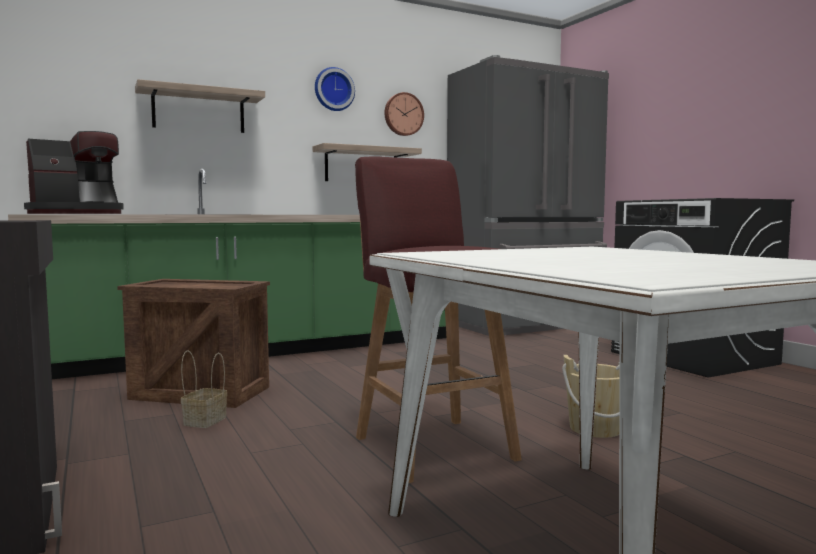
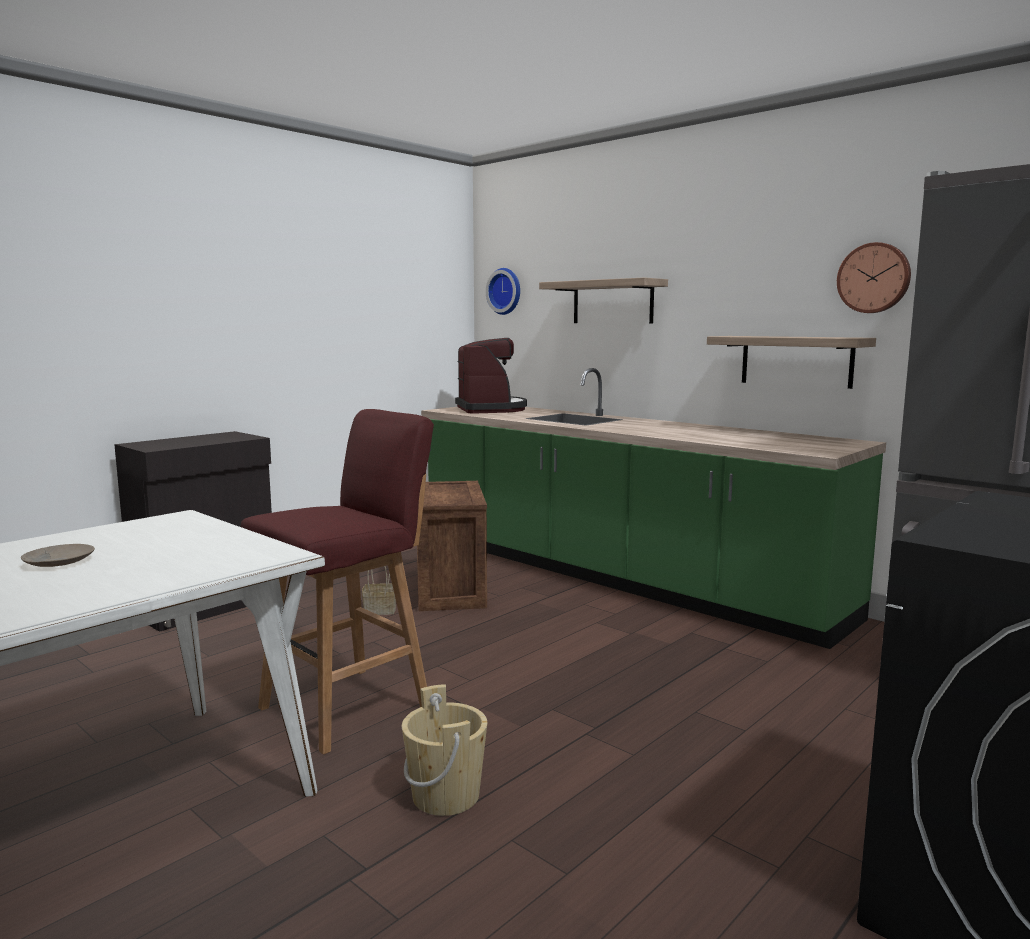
camera: 70 degrees right, 5 degrees up
(77, 214) = (491, 409): coffee machine -> coffee machine turned 135 degrees counterclockwise
(333, 89) = (762, 255): wall clock -> wall clock (506, 291)
(611, 260) = (58, 562): none -> beige plate

